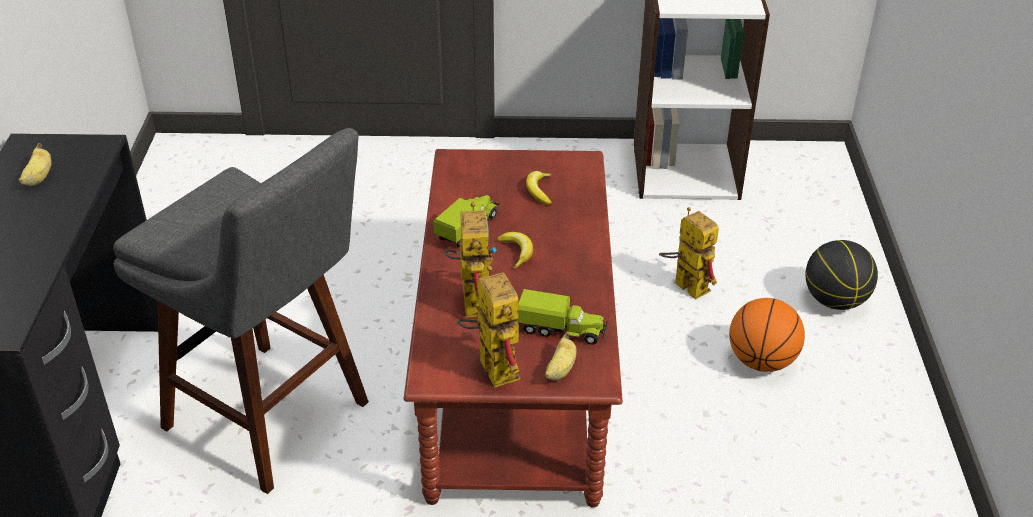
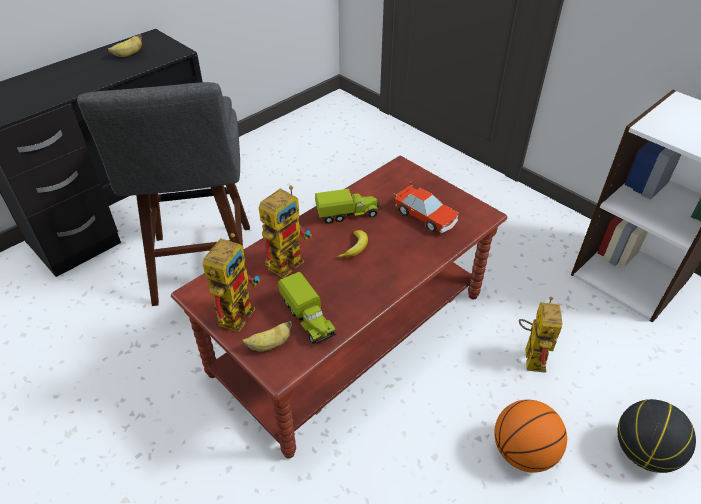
camera: 45 degrees right, 5 degrees up
(539, 191) = (425, 217): banana -> toy car

